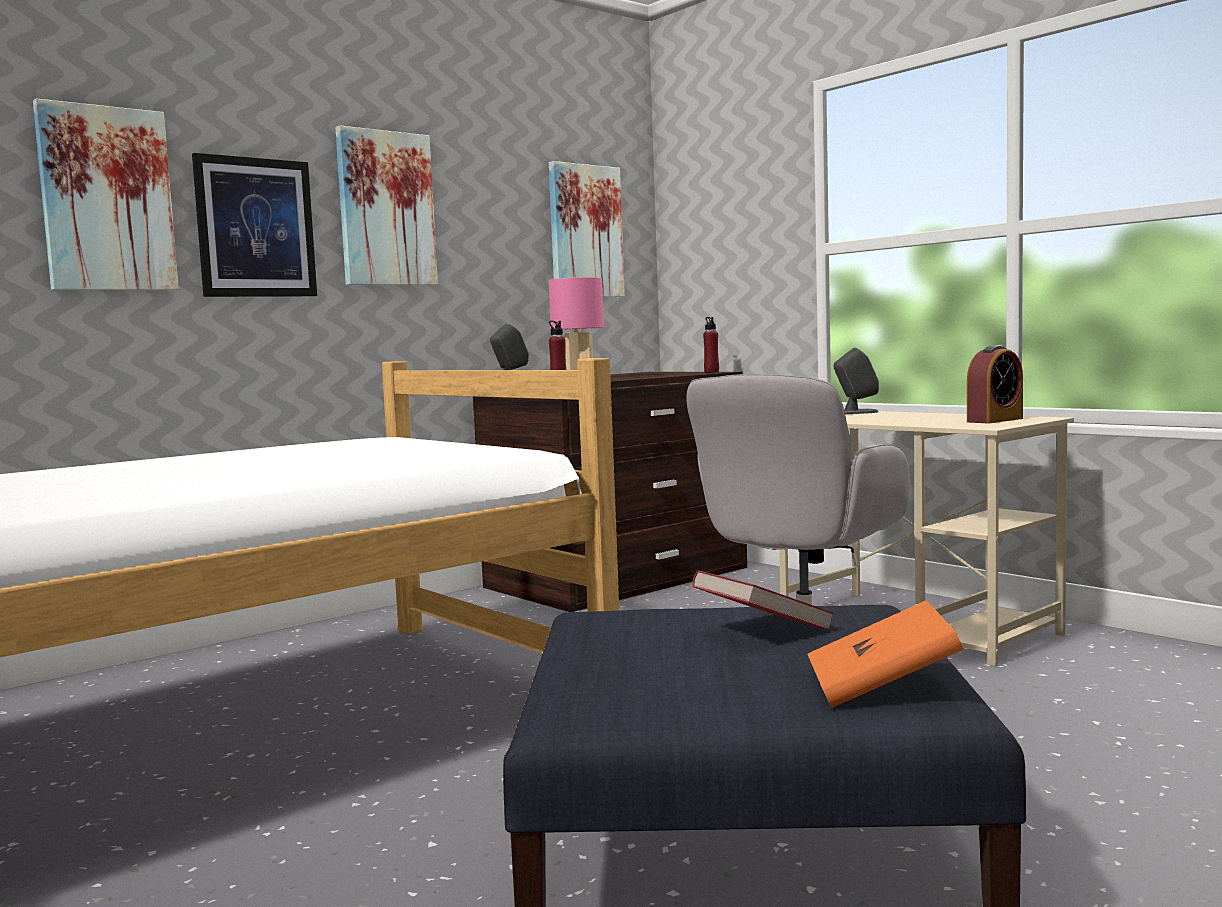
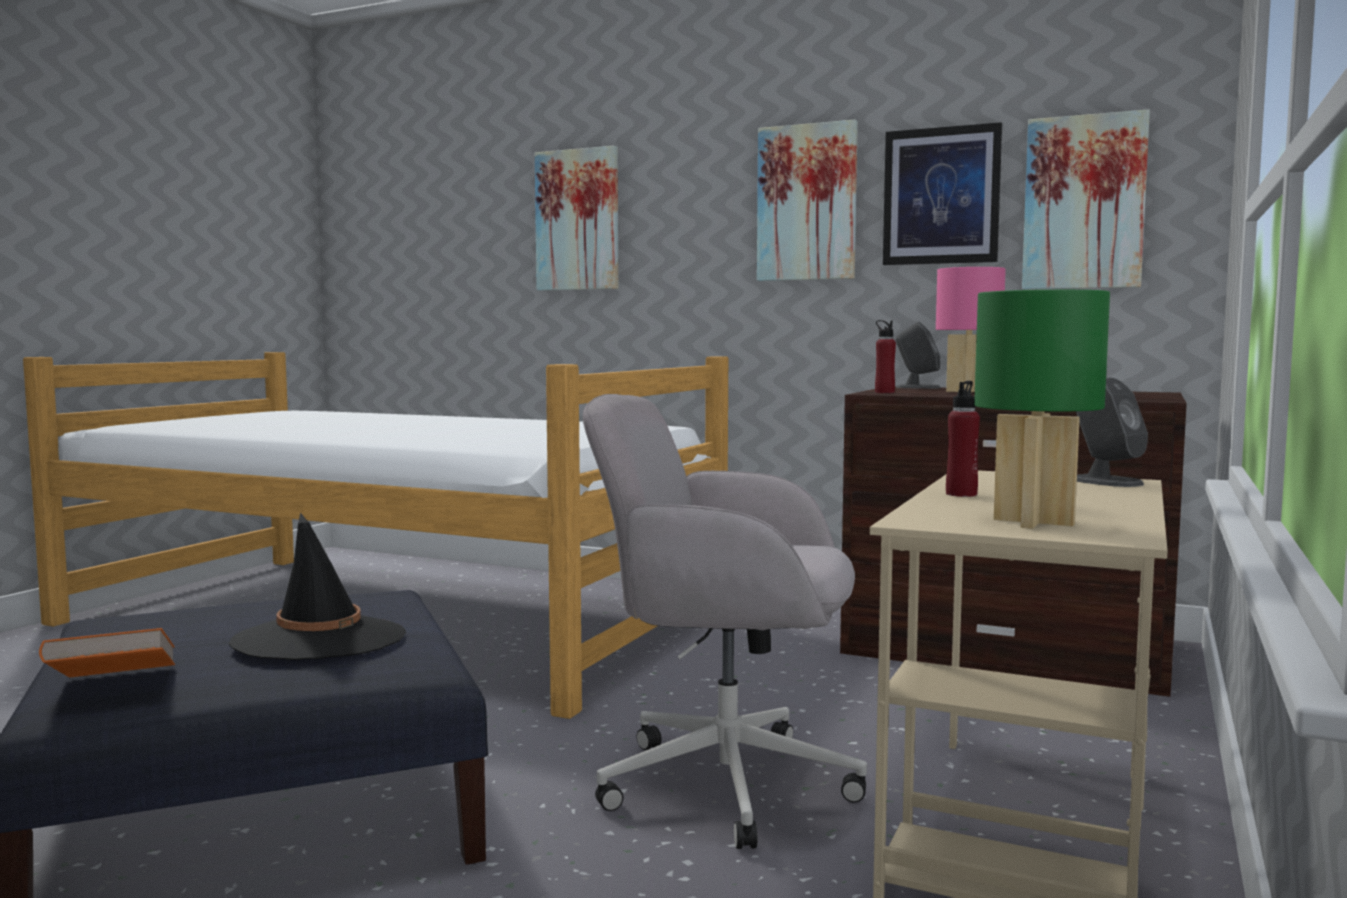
camera: 65 degrees right, 0 degrees up
(255, 228) = (683, 233): picture -> picture (941, 196)
(711, 372) = (1161, 399): red bottle -> red bottle (961, 494)
(763, 630) = (320, 640): red book -> black hat
(995, 420) = (1035, 522): alarm clock -> green table lamp

